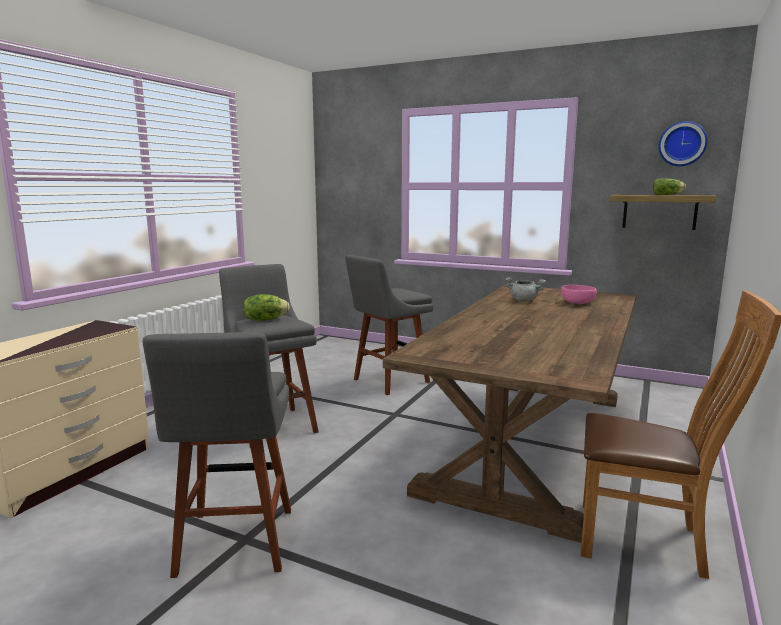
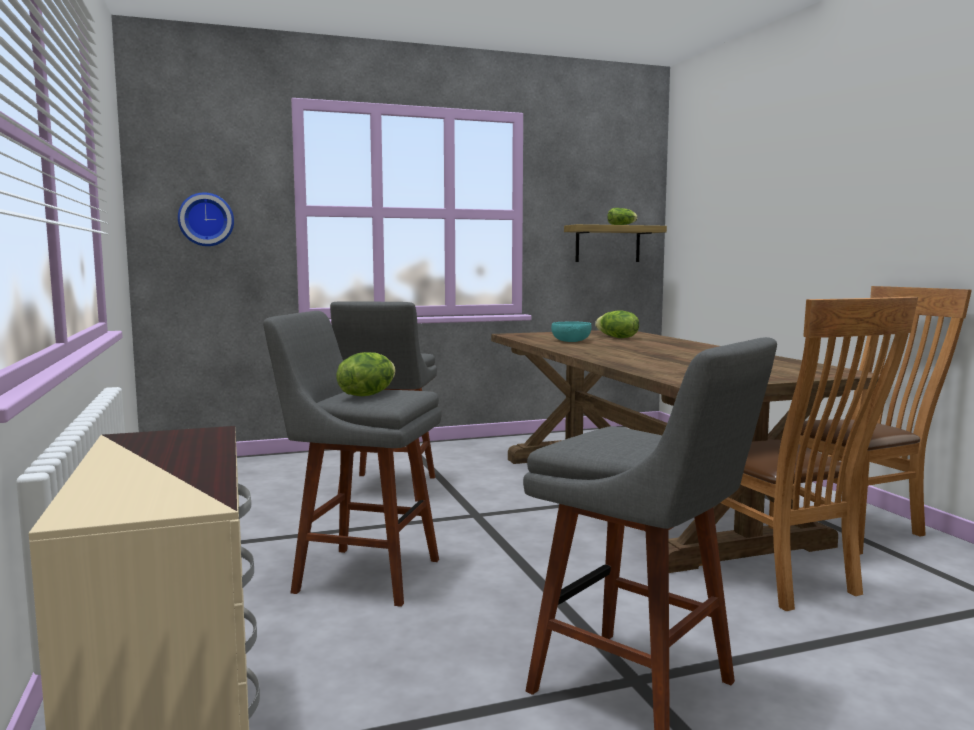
camera: 45 degrees left, 5 degrees down
(469, 540) = (783, 580): none -> brown chair
(524, 300) = (571, 341): grey cooking pot -> turquoise bowl
(577, 303) = (617, 337): pink bowl -> lettuce
(682, 144) = (622, 174): wall clock -> wall clock (206, 219)

